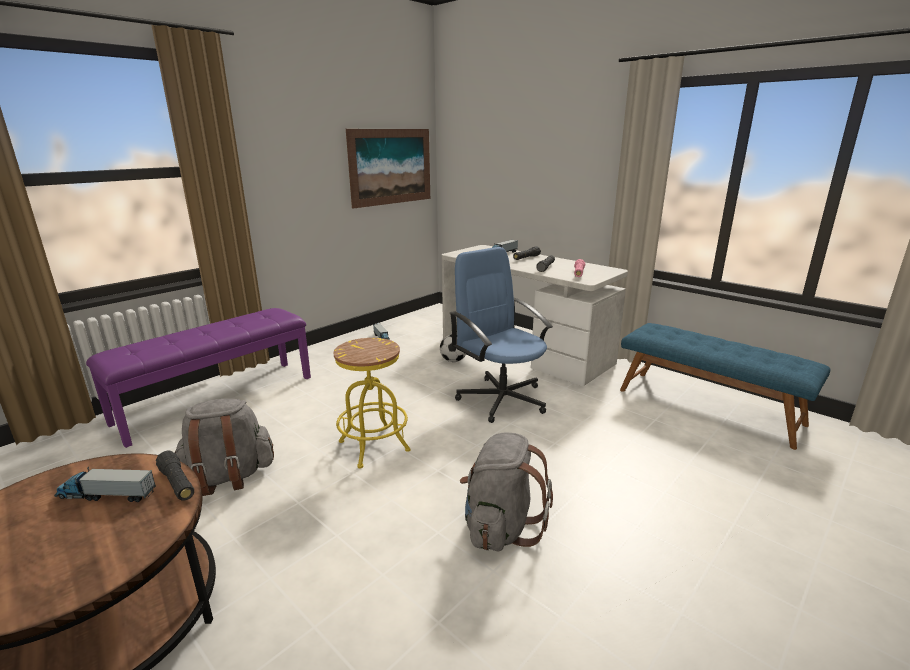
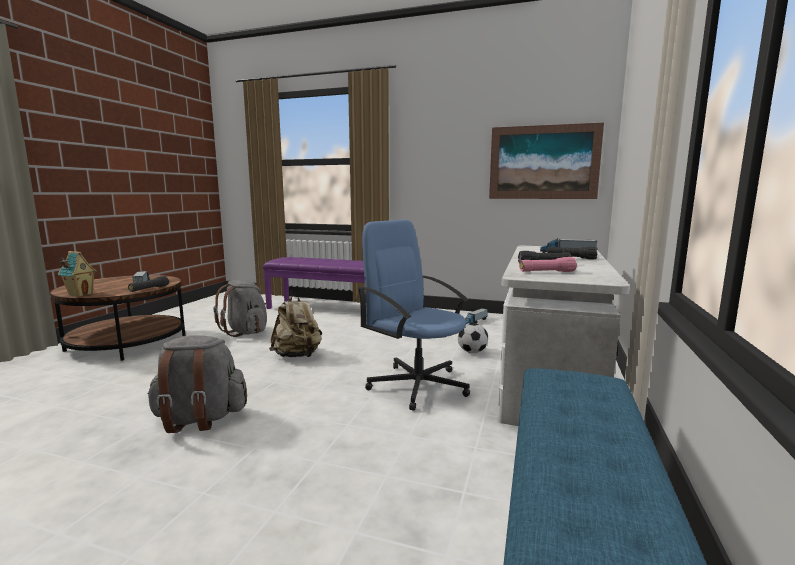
camera: 65 degrees right, 10 degrees down
(106, 572) = (80, 294): none -> toy house
(374, 446) = (297, 356): yellow stool -> beige backpack
(501, 398) = (417, 385): blue office chair -> blue office chair turned 75 degrees counterclockwise

